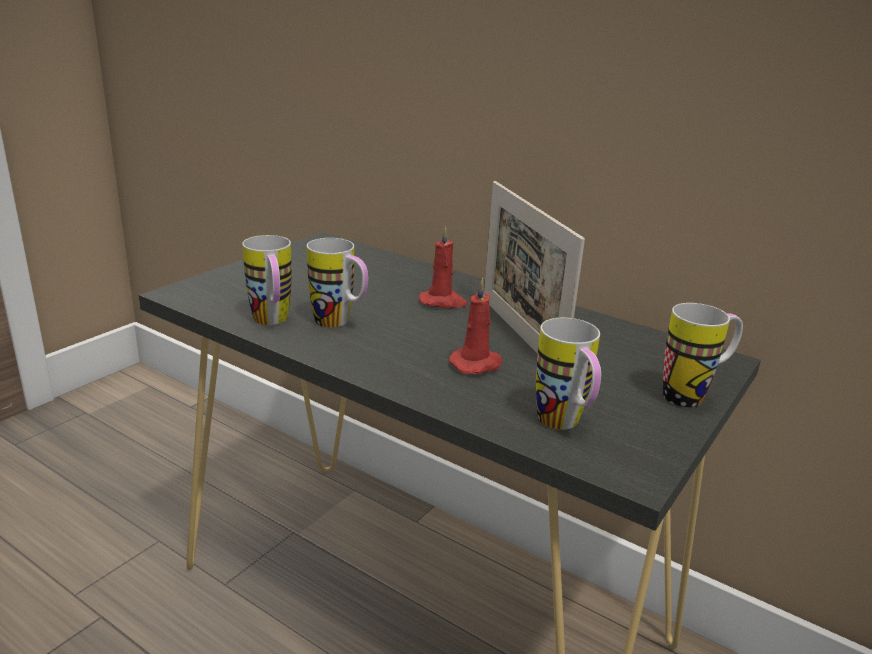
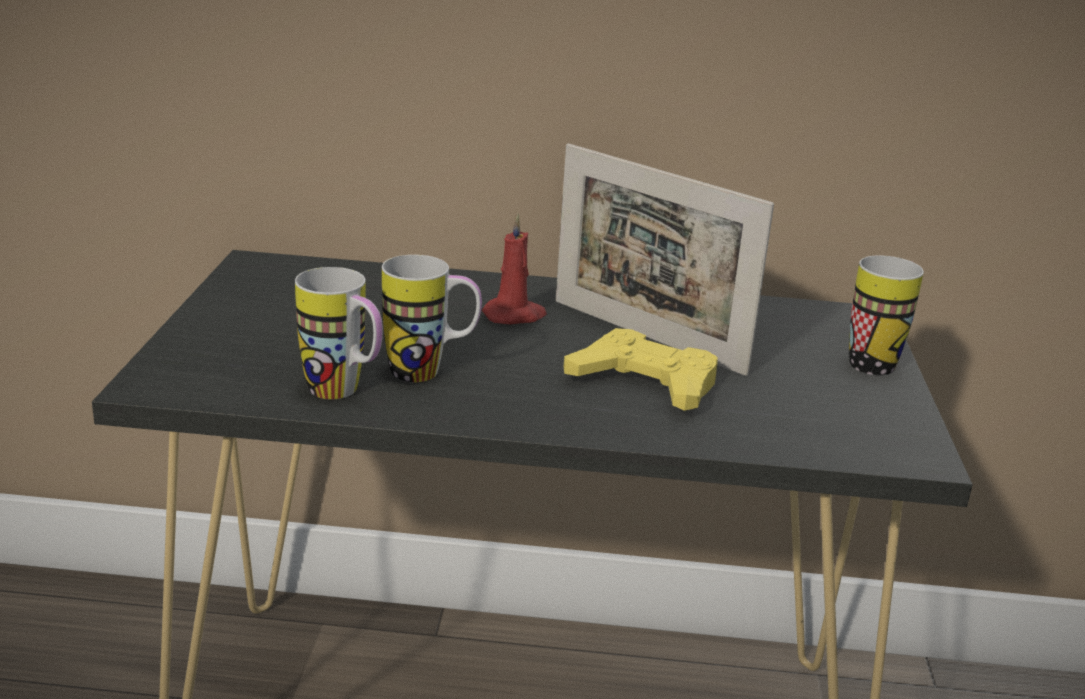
camera: 30 degrees left, 0 degrees up
(477, 364) = (645, 383): red candle -> yellow game controller
(564, 426) = (806, 427): mug -> none

